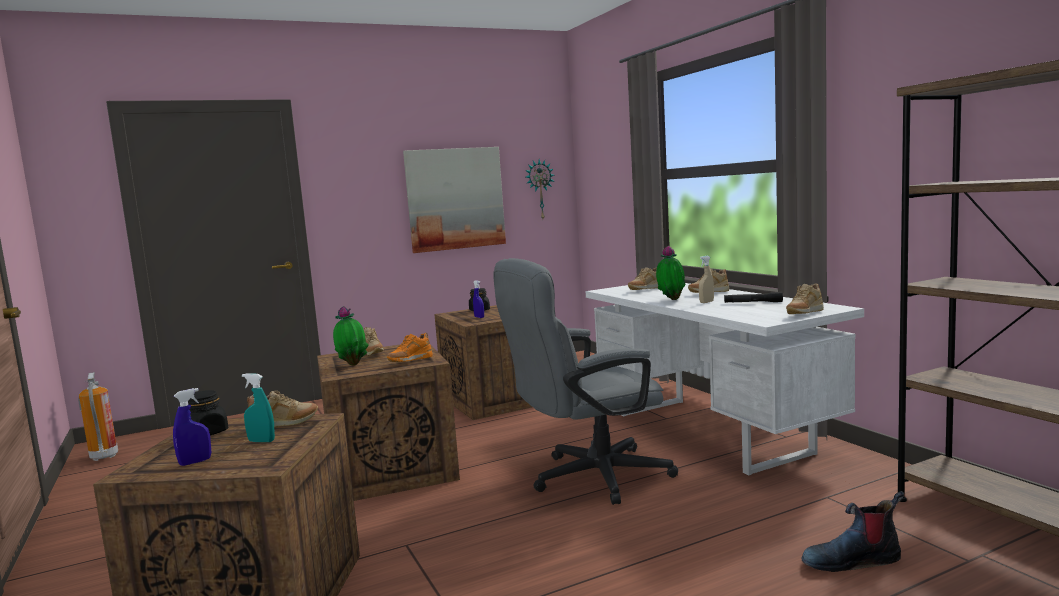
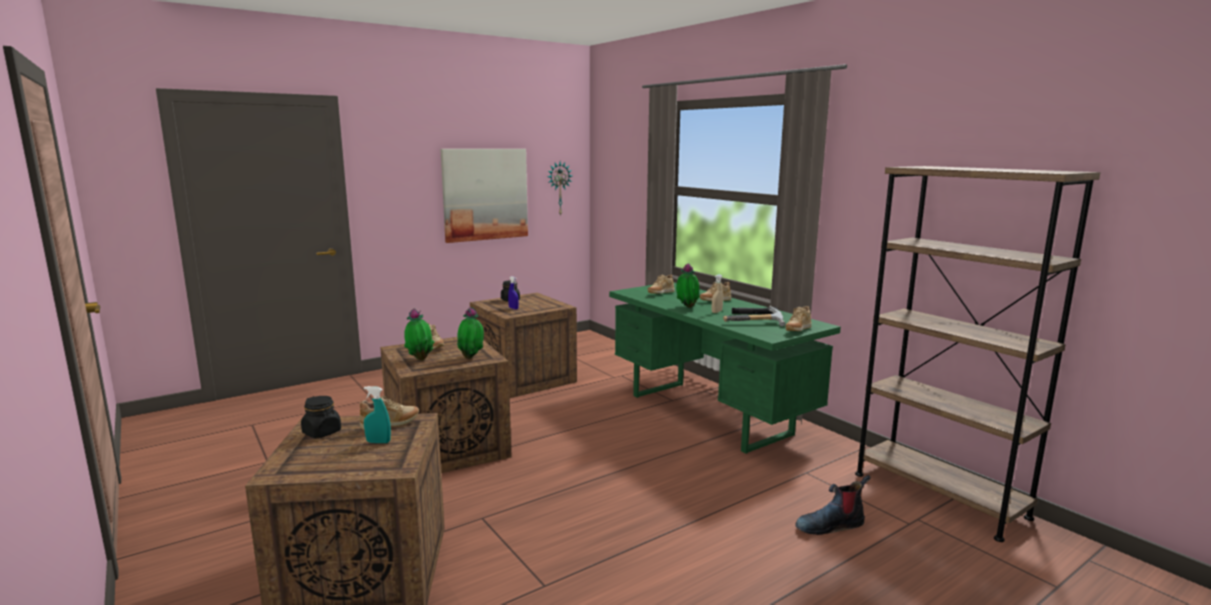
camera: 10 degrees left, 5 degrees up
(104, 457) = (159, 432): fire extinguisher -> none
(195, 462) = (329, 463): blue spray bottle -> none
(409, 361) = (471, 357): orange shoe -> potted plant
(588, 478) = (620, 456): grey office chair -> none
(710, 432) = (710, 414): white desk -> green desk
(751, 310) = (756, 324): none -> hammer

